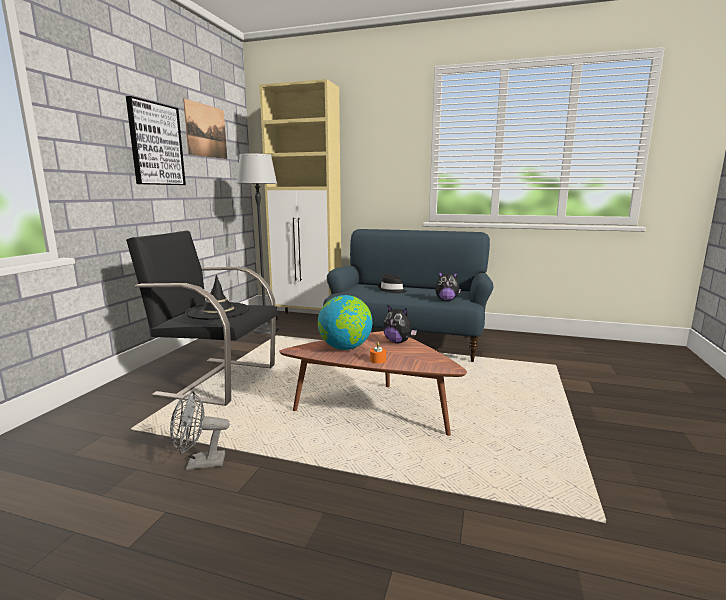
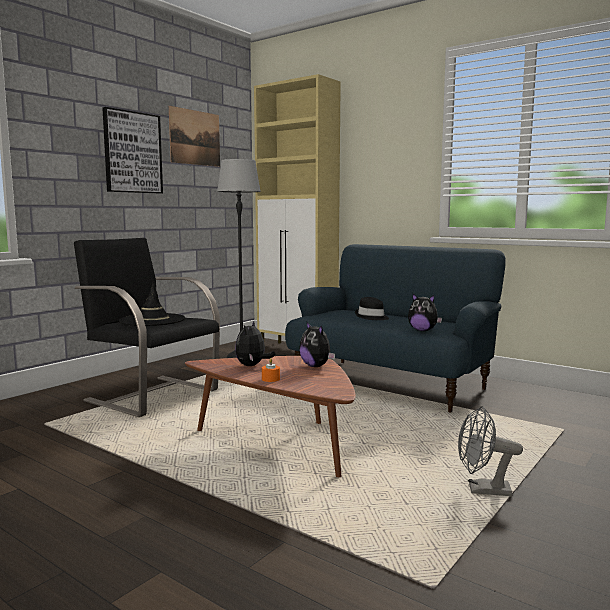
camera: 20 degrees right, 5 degrees down
(199, 463) = (75, 459): grey fan -> grey fan (482, 490)
(345, 348) = (252, 366): globe -> plush toy

